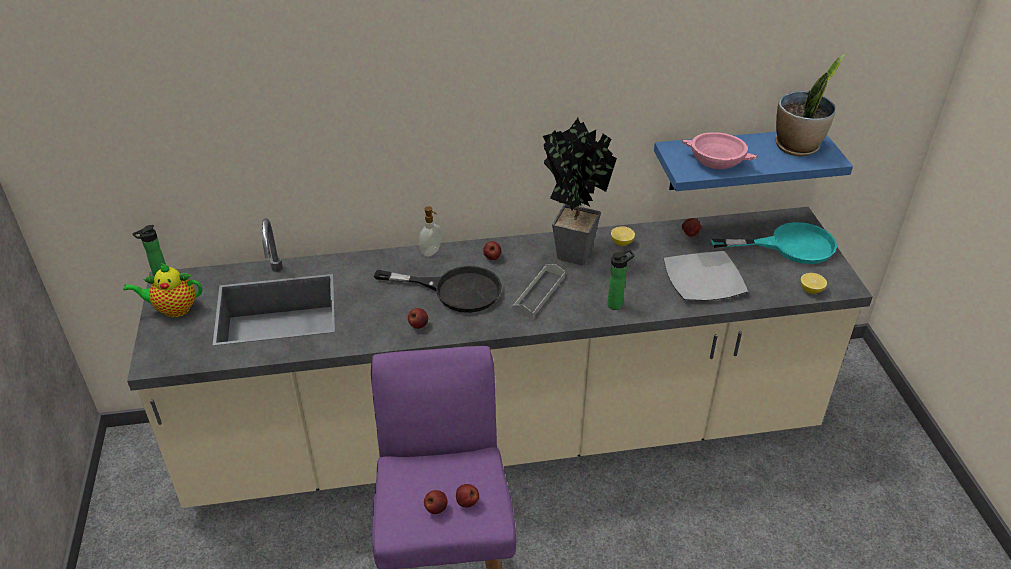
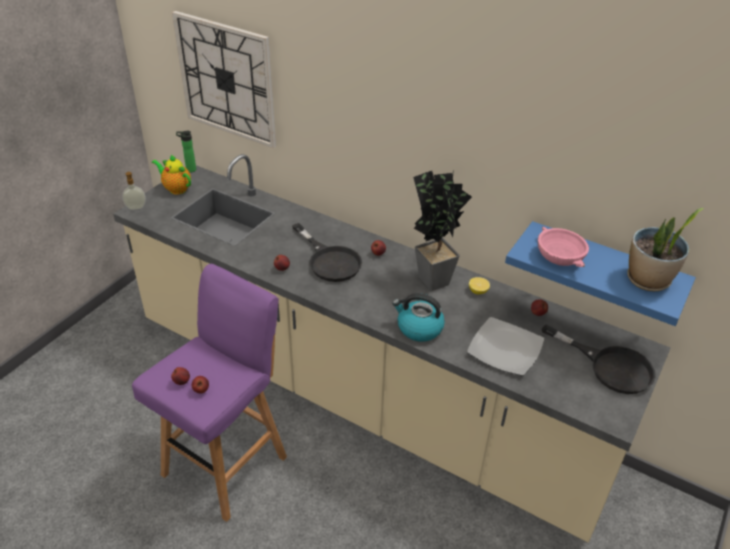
camera: 40 degrees right, 0 degrees up
(202, 130) = (226, 79): none -> wall clock
(431, 252) = (346, 230): soap dispenser -> soap dispenser (136, 208)
(539, 293) = (377, 291): grey tray -> none
(617, 304) = (419, 328): bottle -> kettle
(790, 246) = (610, 366): turquoise frying pan -> black frying pan
(811, 290) = (582, 406): lemon -> none

